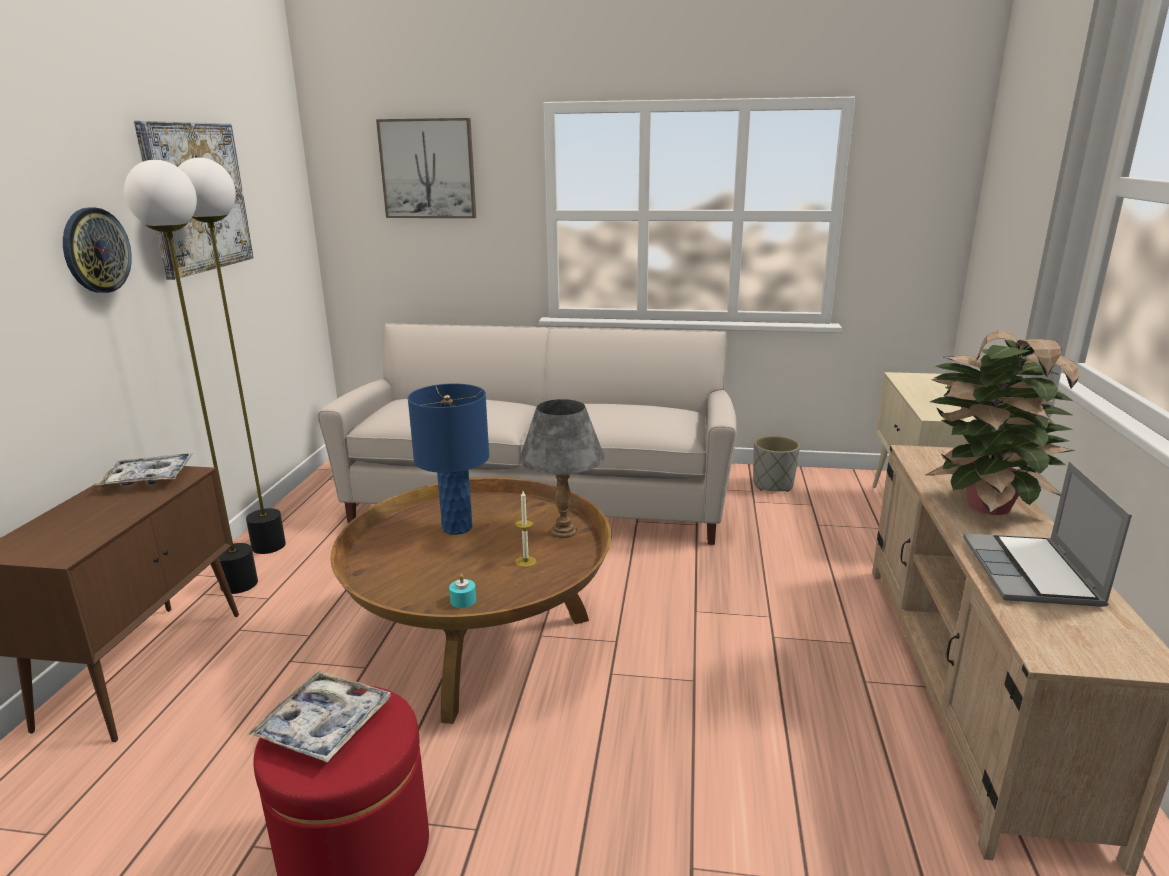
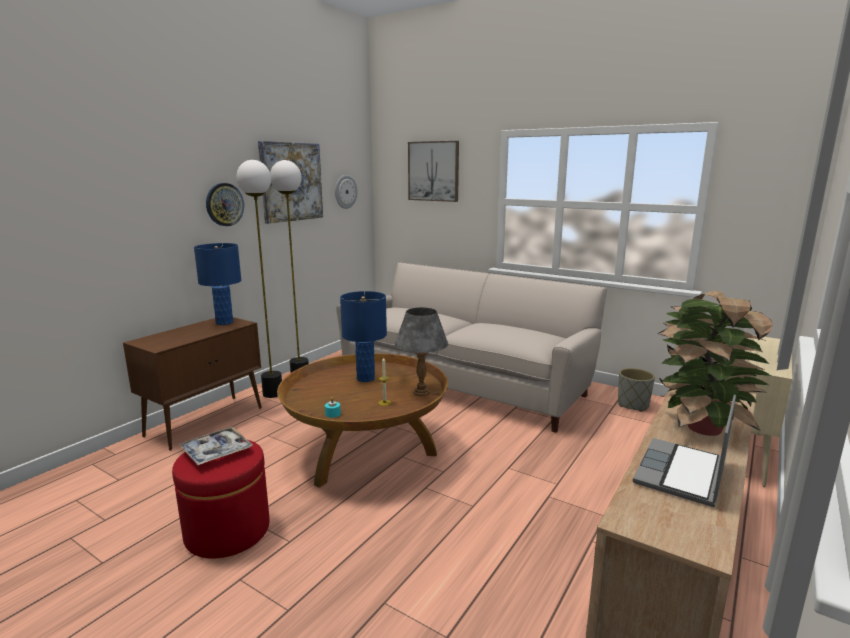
camera: 25 degrees right, 5 degrees down
(149, 478) = (224, 322): tray -> blue table lamp
(276, 209) = (345, 191): none -> wall clock

